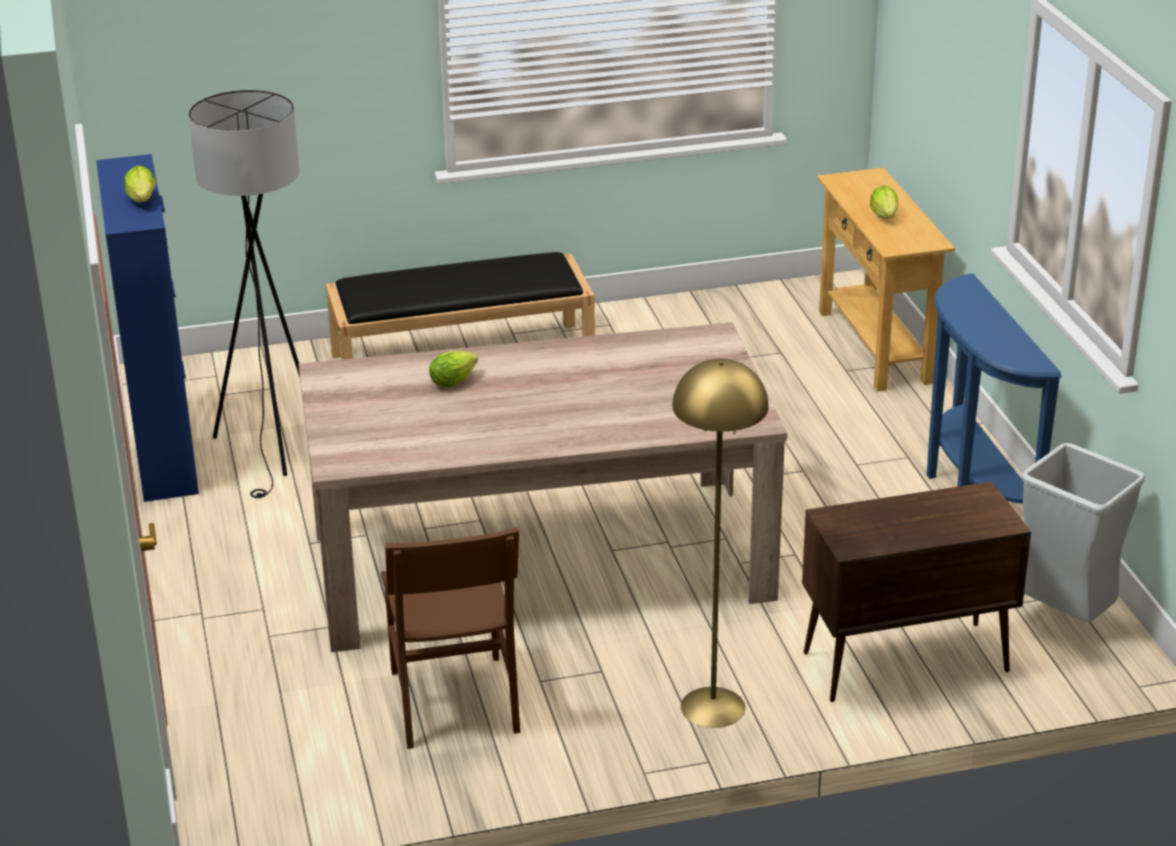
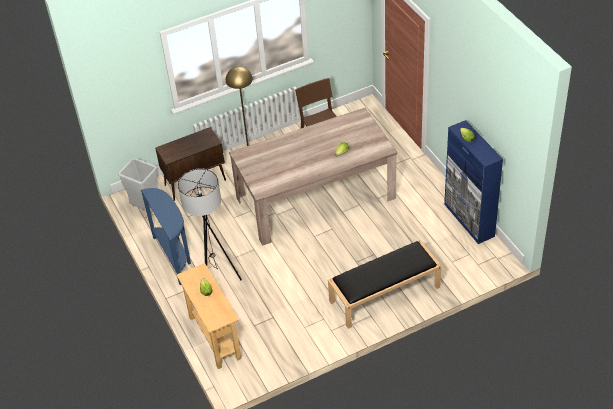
camera: 170 degrees right, 15 degrees up
(274, 448) = (431, 230): black floor lamp -> black floor lamp (215, 279)

